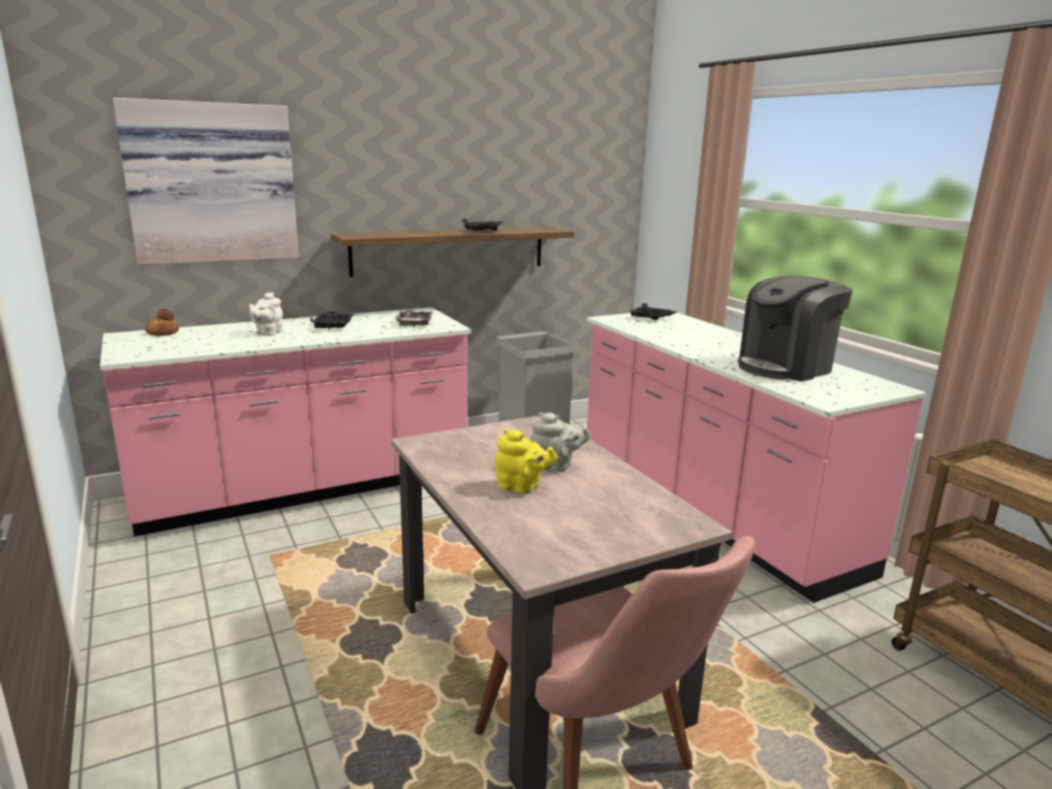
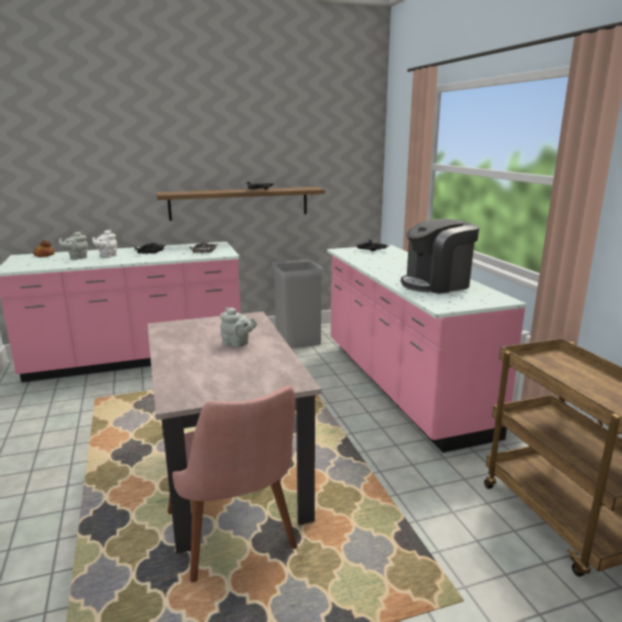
camera: 10 degrees right, 0 degrees up
(212, 183) = (76, 160): picture -> none
(221, 337) = (77, 258): none -> grey teapot
(521, 487) = (204, 355): yellow teapot -> none

